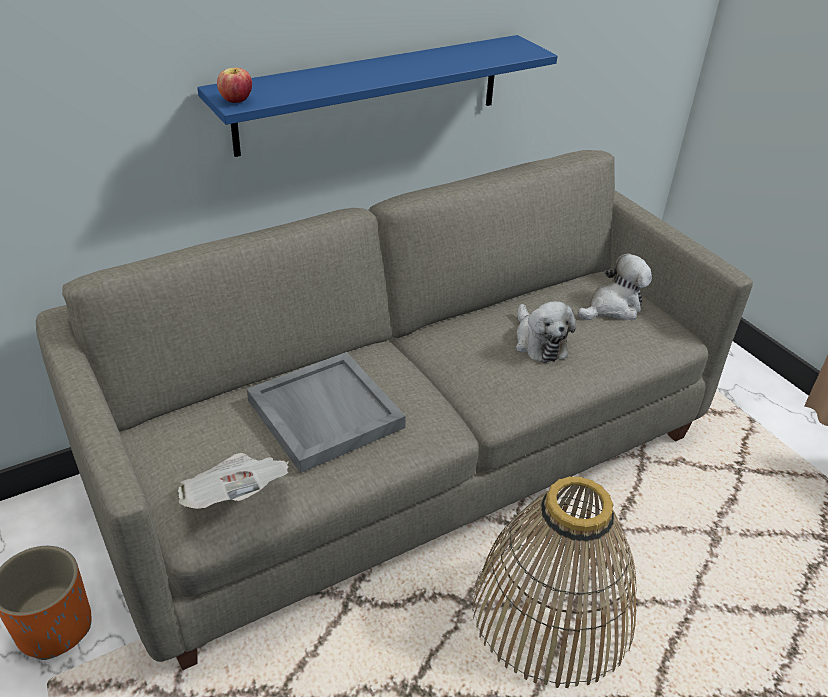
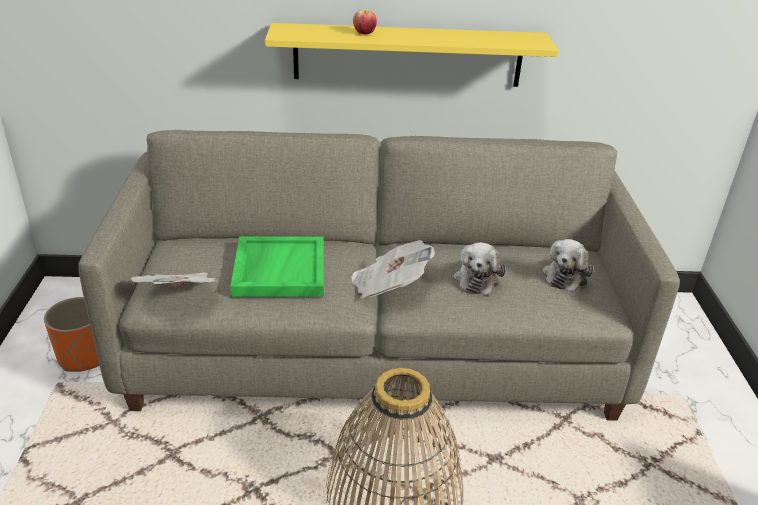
camera: 30 degrees right, 5 degrees down
(236, 101) = (282, 34): apple -> apple (364, 33)
(323, 413) = (279, 269): grey tray -> green tray
(371, 94) = (408, 55): blue shelf -> yellow shelf
(460, 386) = (389, 286): none -> newspaper
(613, 307) = (566, 275): plush toy -> plush toy turned 120 degrees clockwise

